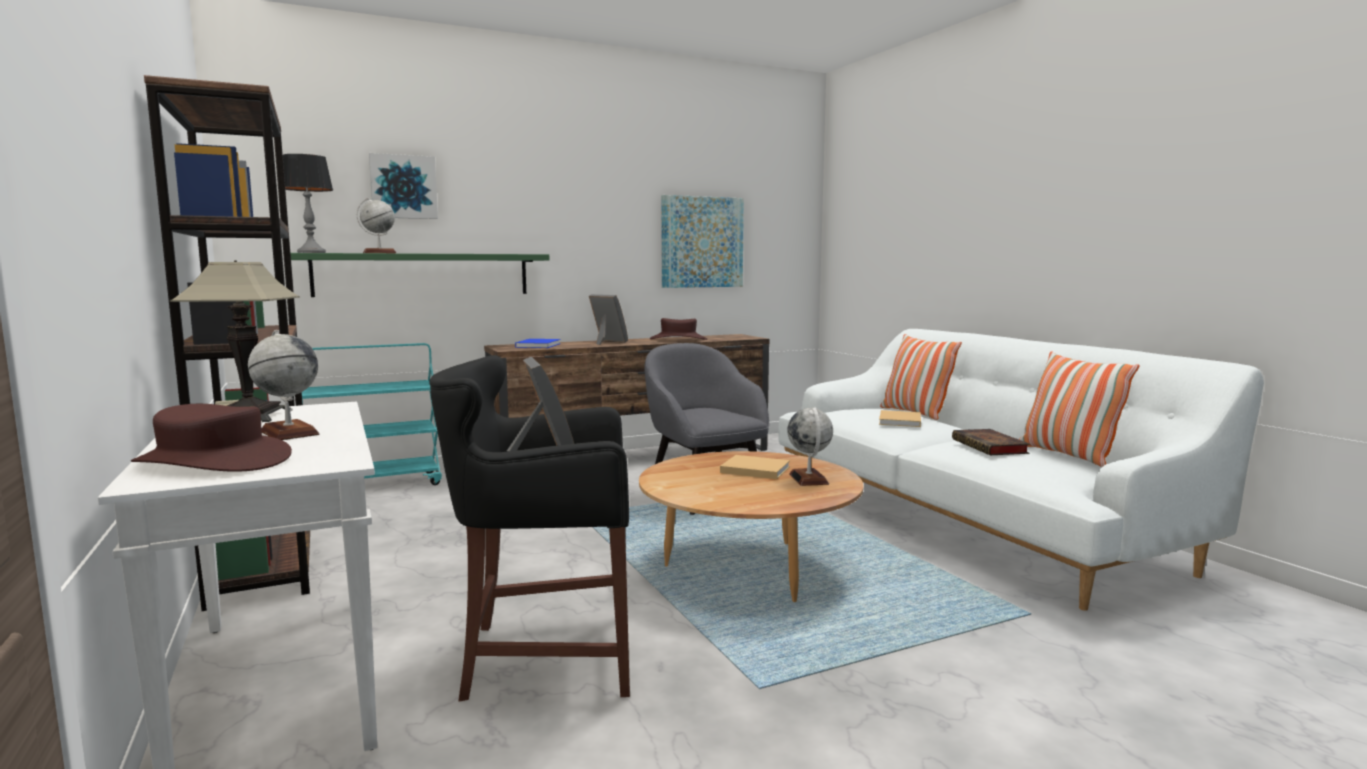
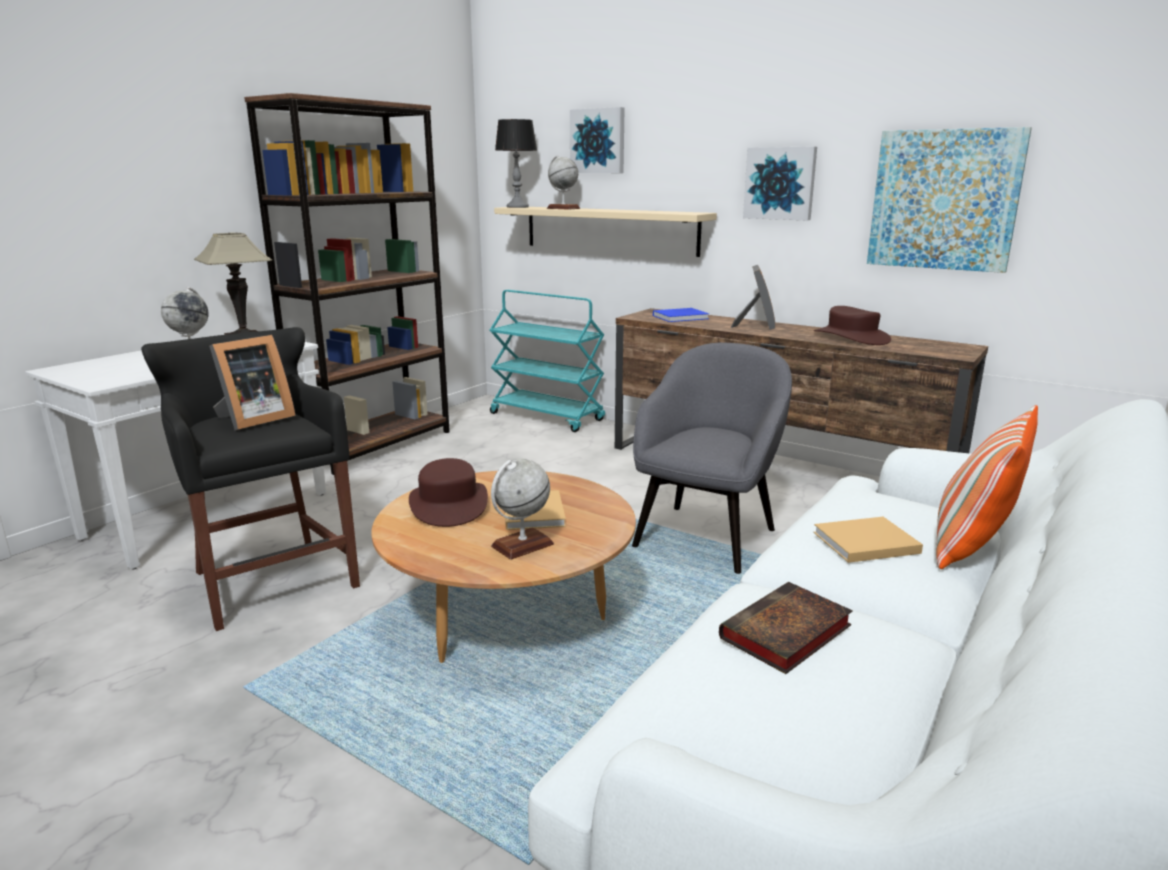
camera: 60 degrees right, 10 degrees up
(212, 461) = (105, 366): brown hat -> brown hat (448, 504)
(423, 274) = (609, 230): green shelf -> beige shelf
(591, 230) = (780, 183): none -> picture
(1068, 455) = (837, 719): pillow -> none

